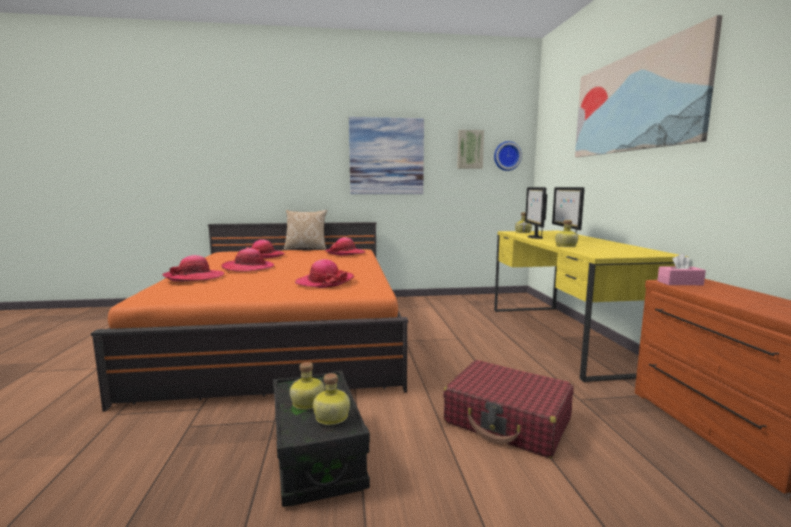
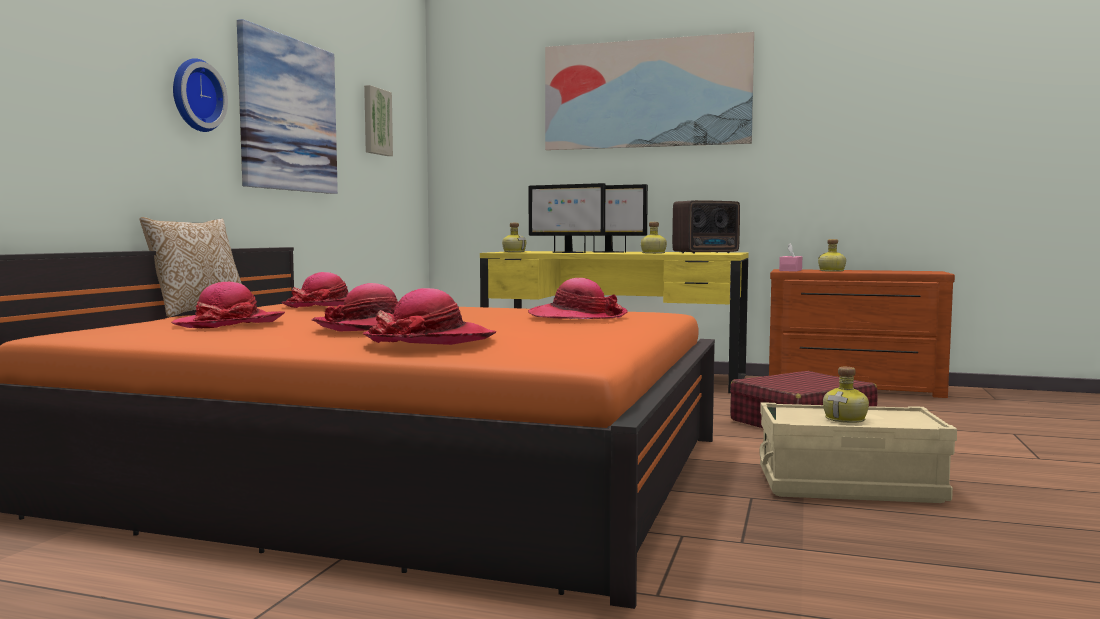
camera: 65 degrees left, 5 degrees down
(317, 456) = (849, 486): black storage box -> beige storage box
(330, 417) = (889, 413): bottle -> bottle (832, 271)
(506, 156) = (407, 139): wall clock -> wall clock (194, 95)
(616, 251) = (707, 253): none -> radio

